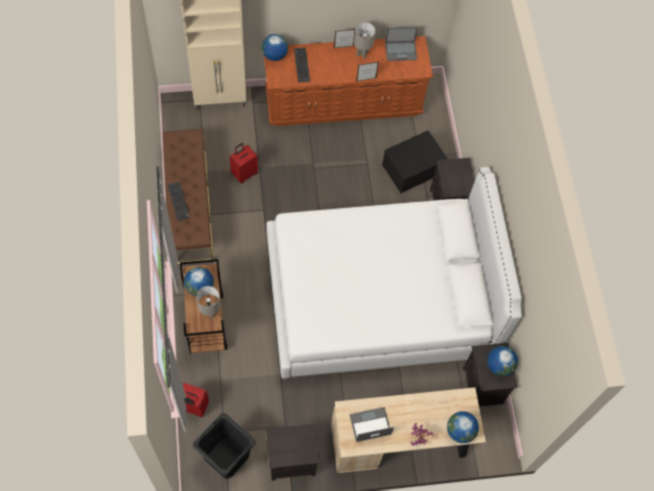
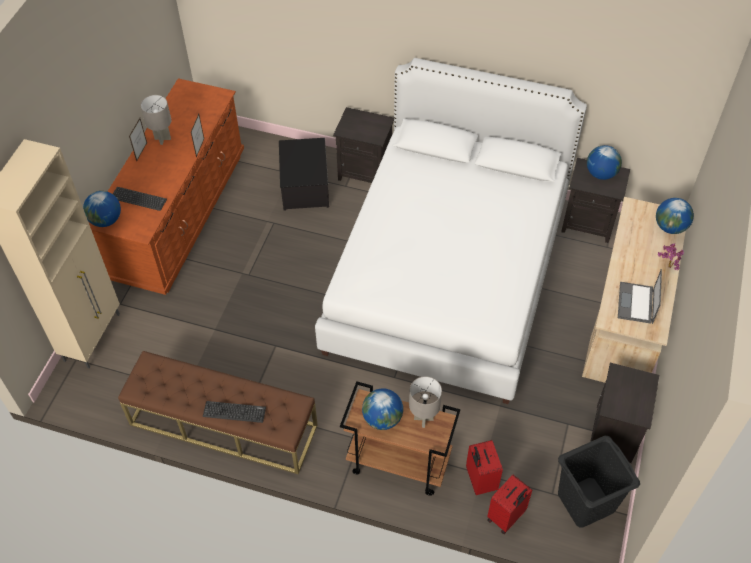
camera: 60 degrees left, 10 degrees down
(244, 173) = (213, 348): red suitcase -> red suitcase (480, 480)
(401, 51) = (183, 104): laptop -> none

